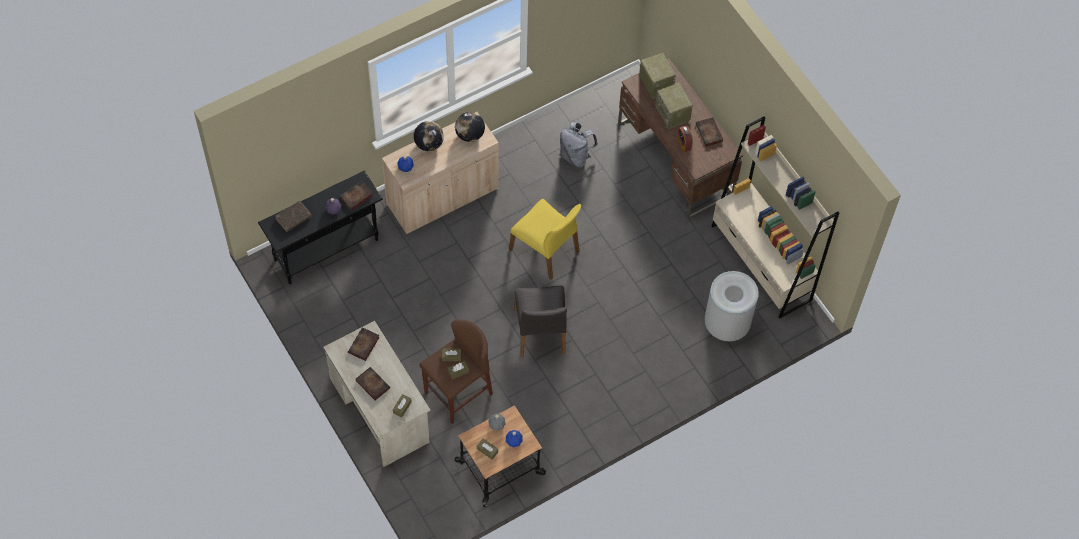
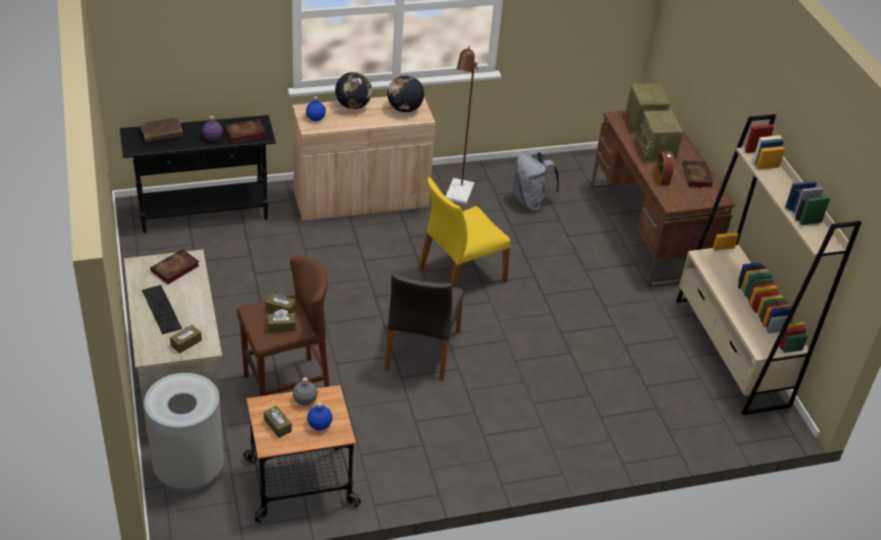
camera: 15 degrees right, 20 degrees down
(372, 384) = (161, 309): book -> keyboard
(516, 167) = (458, 196): none -> brown floor lamp
(545, 250) = (461, 275): yellow chair -> yellow chair turned 90 degrees clockwise
(726, 324) = (668, 403): grey trash can -> grey trash can (189, 469)

